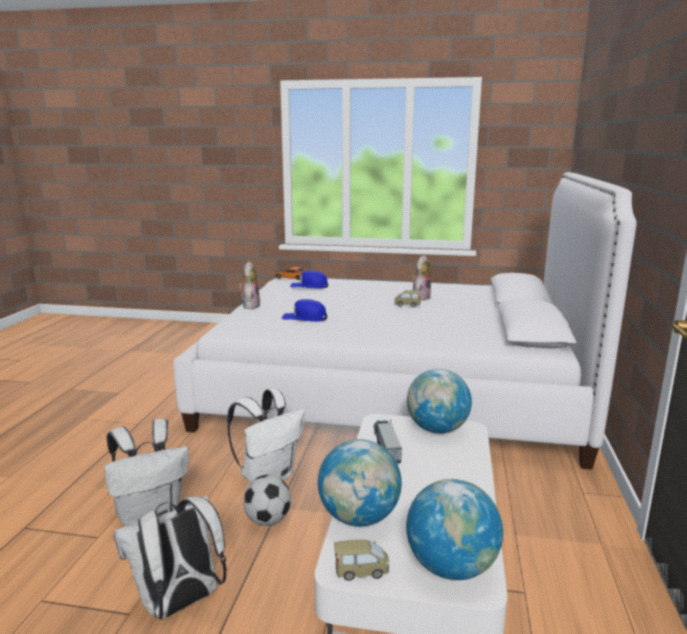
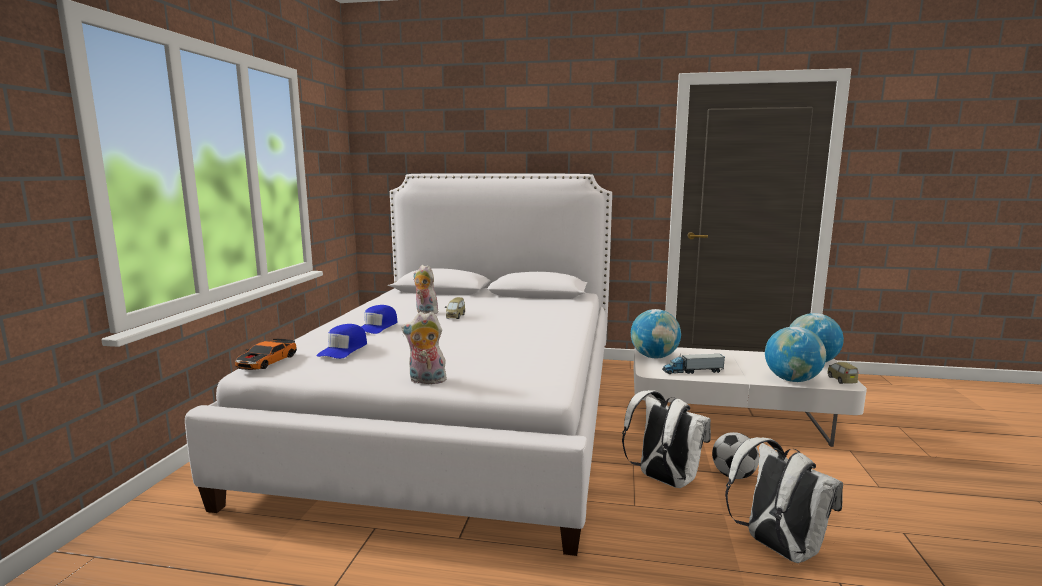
camera: 90 degrees left, 5 degrees down
(179, 604) = (867, 508): white backpack -> none
(304, 318) = (494, 352): blue cap -> blue cap (377, 327)

